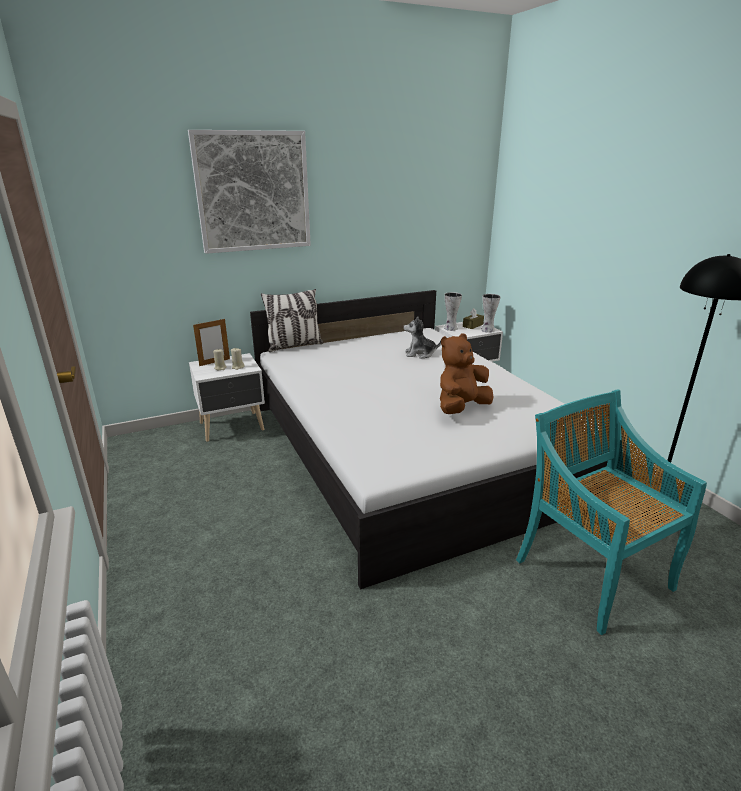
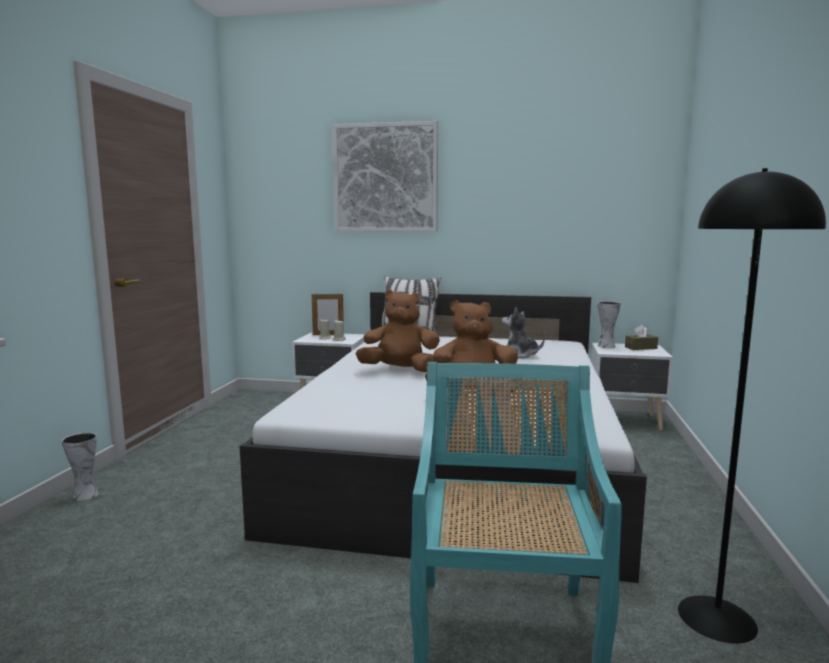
camera: 35 degrees right, 15 degrees down
(369, 396) = (400, 370): none -> brown plush toy
(487, 330) = (651, 353): vase -> vase (84, 495)

